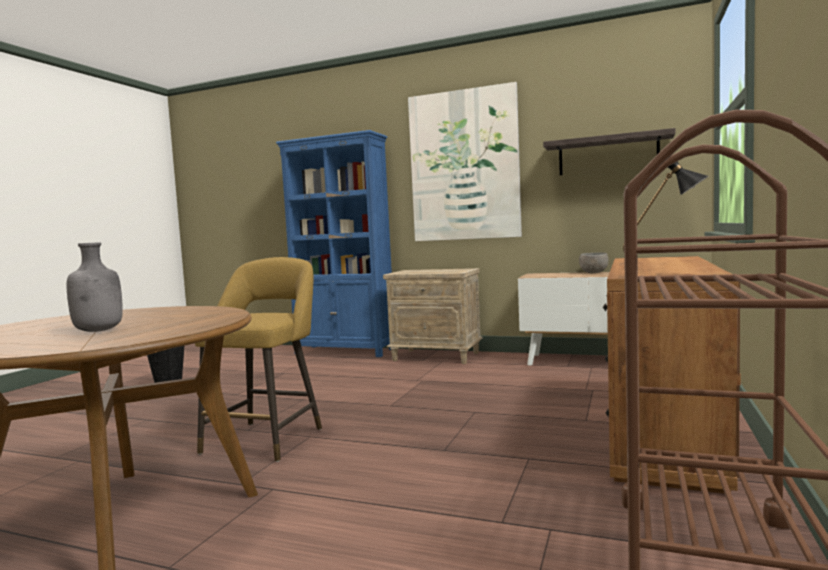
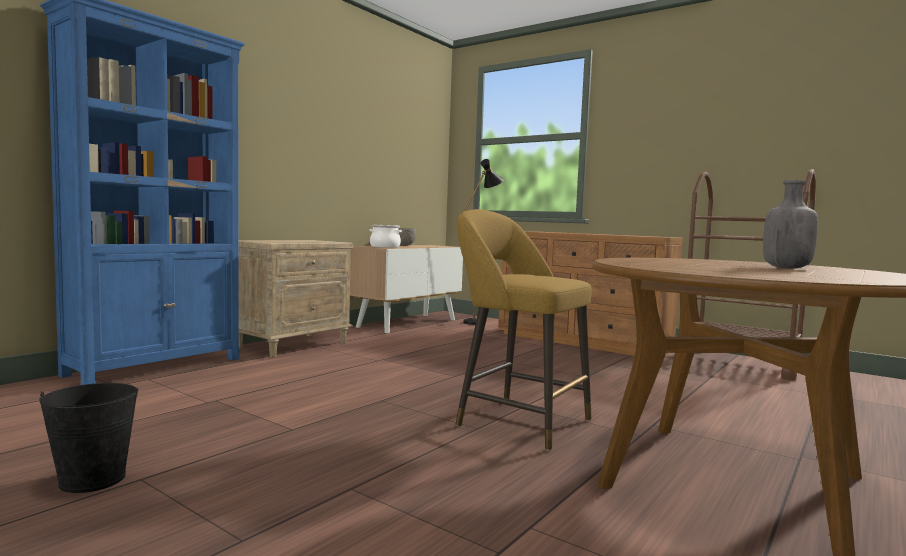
camera: 75 degrees left, 0 degrees up
(464, 165) = (298, 120): picture -> none
(540, 275) = (385, 247): none -> cooking pot
(608, 155) = (402, 144): shelf -> none

